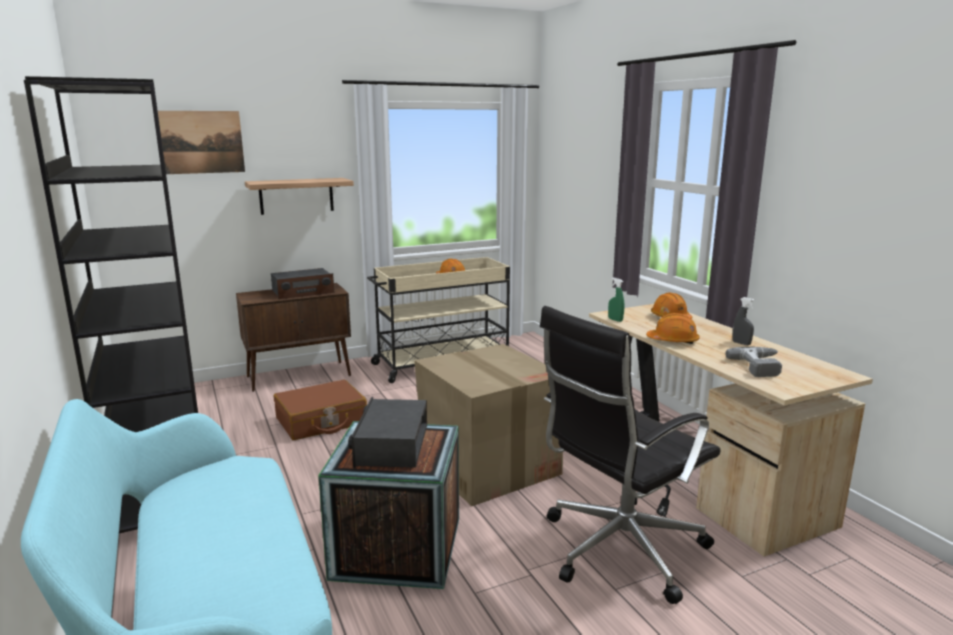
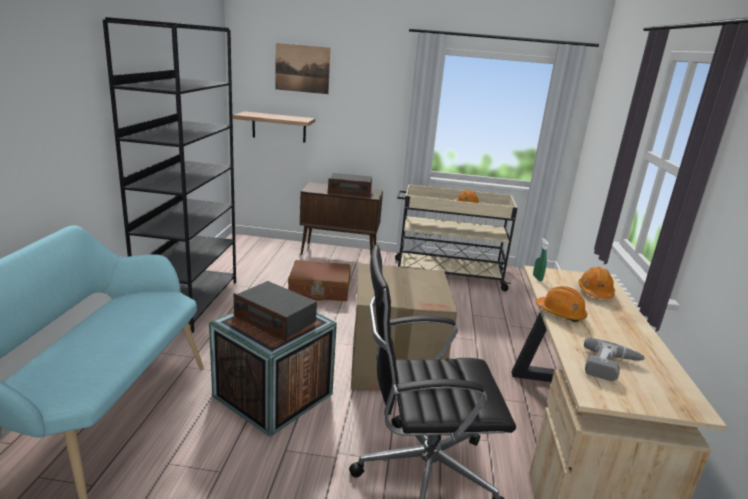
camera: 30 degrees right, 5 degrees up
(296, 196) = (363, 117): shelf -> shelf (279, 127)
(391, 446) = (274, 319): radio -> radio turned 90 degrees counterclockwise
(741, 343) = (629, 338): grey spray bottle -> none

